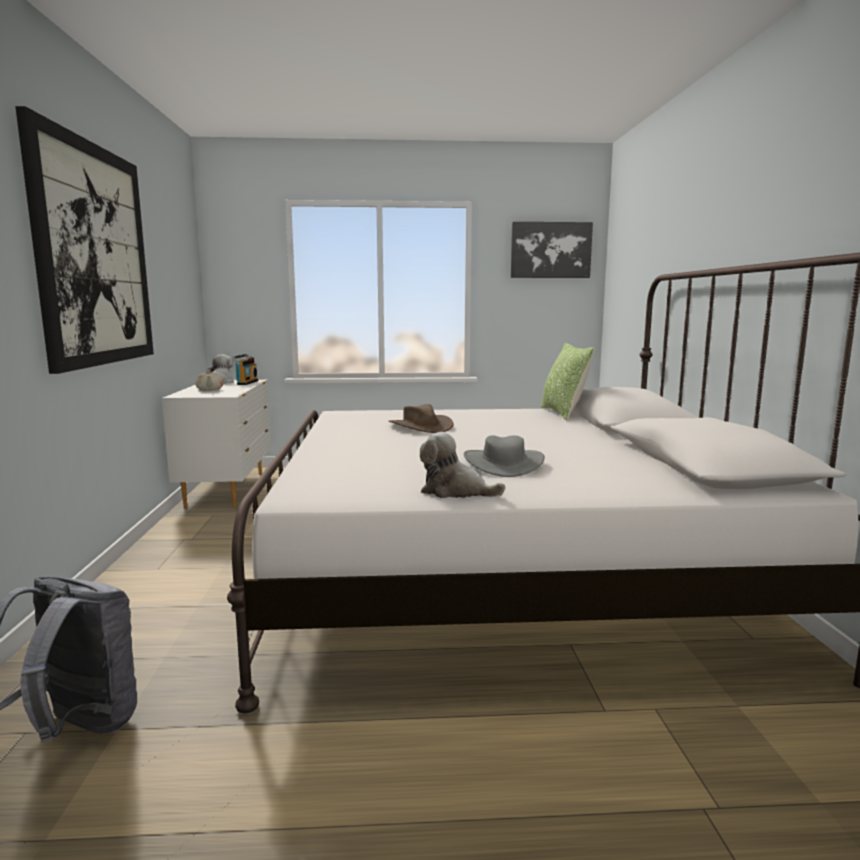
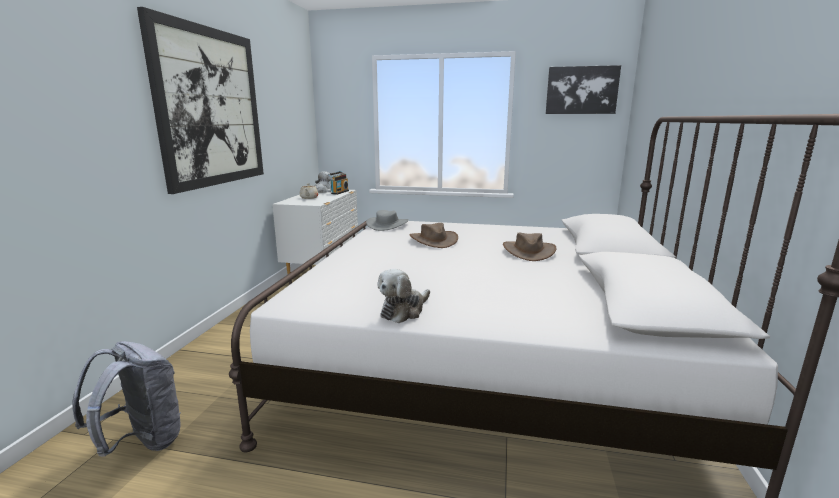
camera: 15 degrees right, 5 degrees up
(455, 491) = (404, 311): plush toy -> plush toy turned 90 degrees counterclockwise
(503, 464) = (466, 285): grey hat -> grey hat (388, 225)
(543, 430) = (528, 251): none -> brown hat
(563, 413) = (560, 233): pillow -> none

